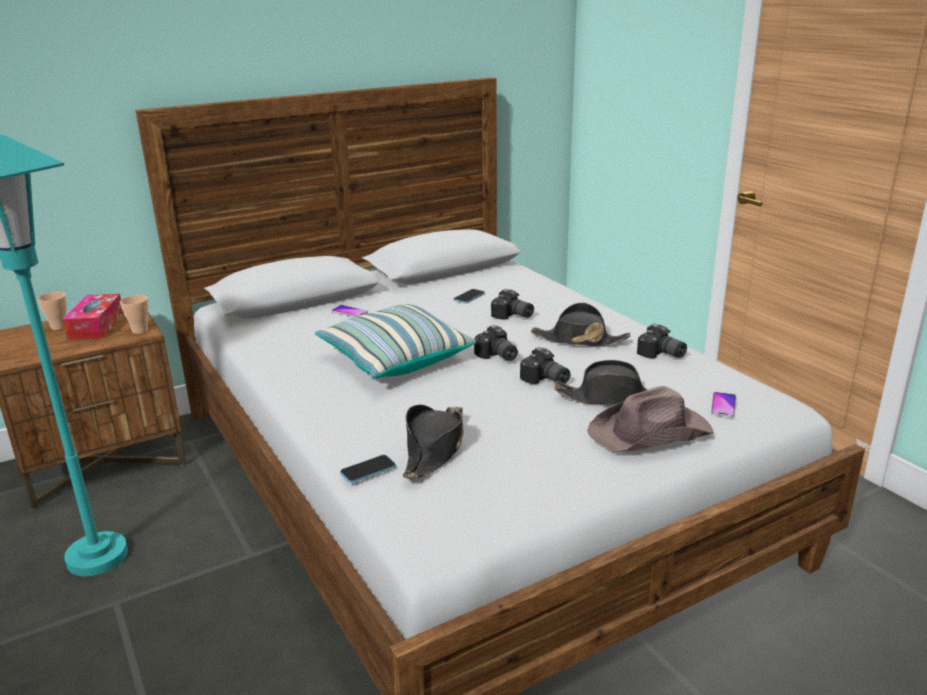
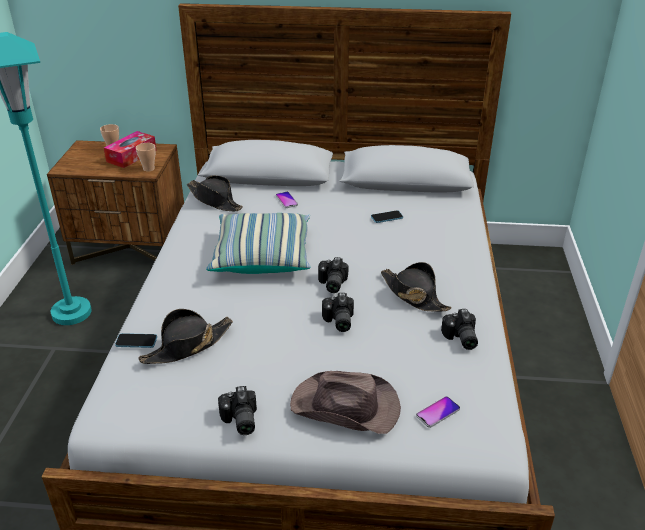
camera: 35 degrees right, 10 degrees up
(512, 316) = (394, 249): camera -> camera (239, 421)
(612, 397) = (363, 361): black hat -> black hat (215, 200)

